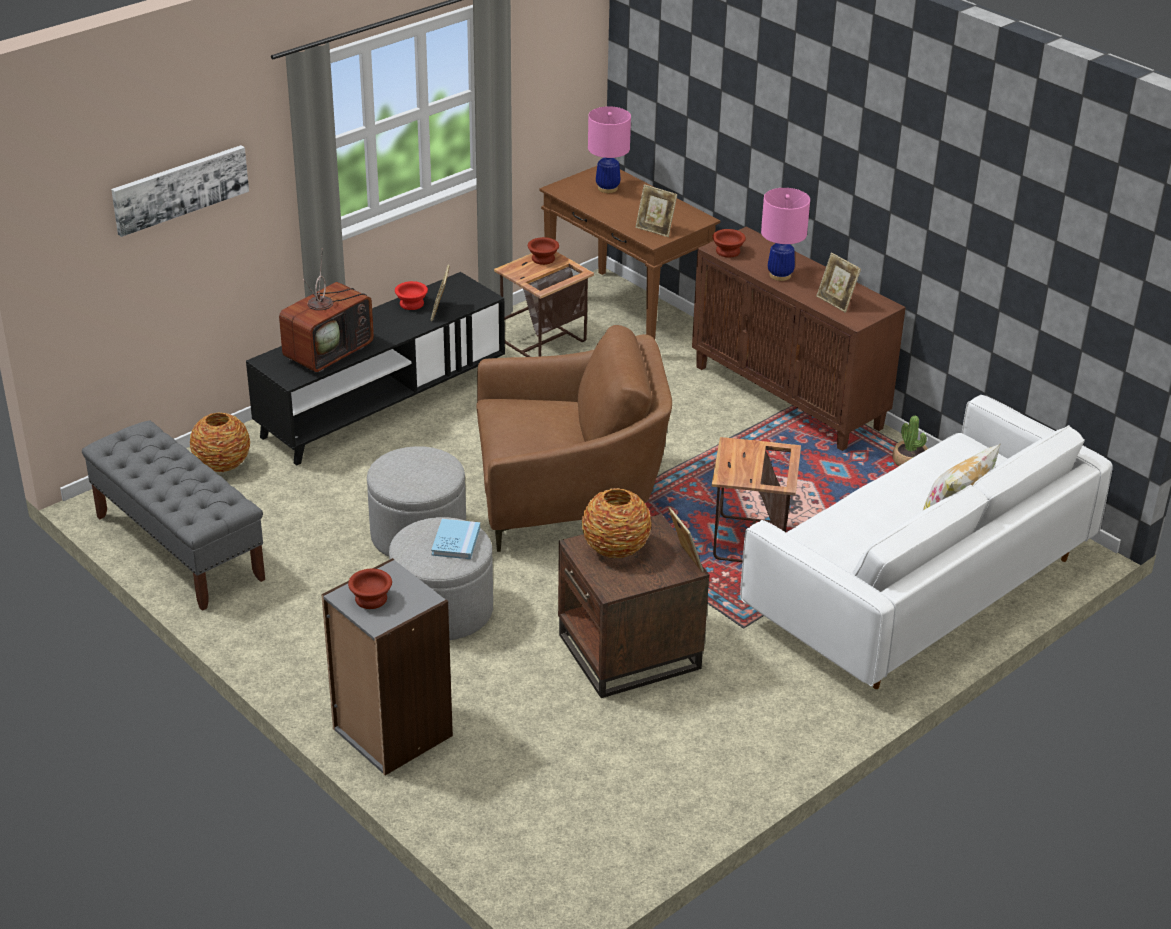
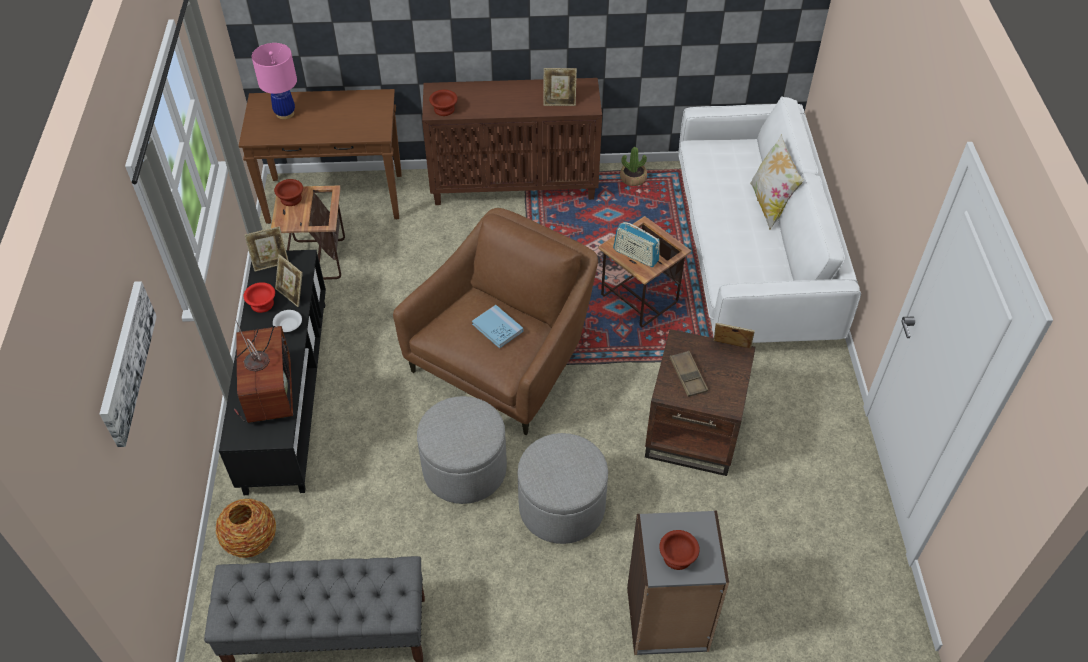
camera: 50 degrees left, 15 degrees up
(406, 326) = (288, 325): none -> white bowl
(456, 541) = (568, 457): blue book -> blue book (497, 328)
(616, 549) = (688, 376): vase -> brown tray
(655, 229) = (367, 124): picture frame -> picture frame (270, 262)
(739, 463) = (635, 256): none -> radio
(780, 275) = (500, 105): pink table lamp -> none

